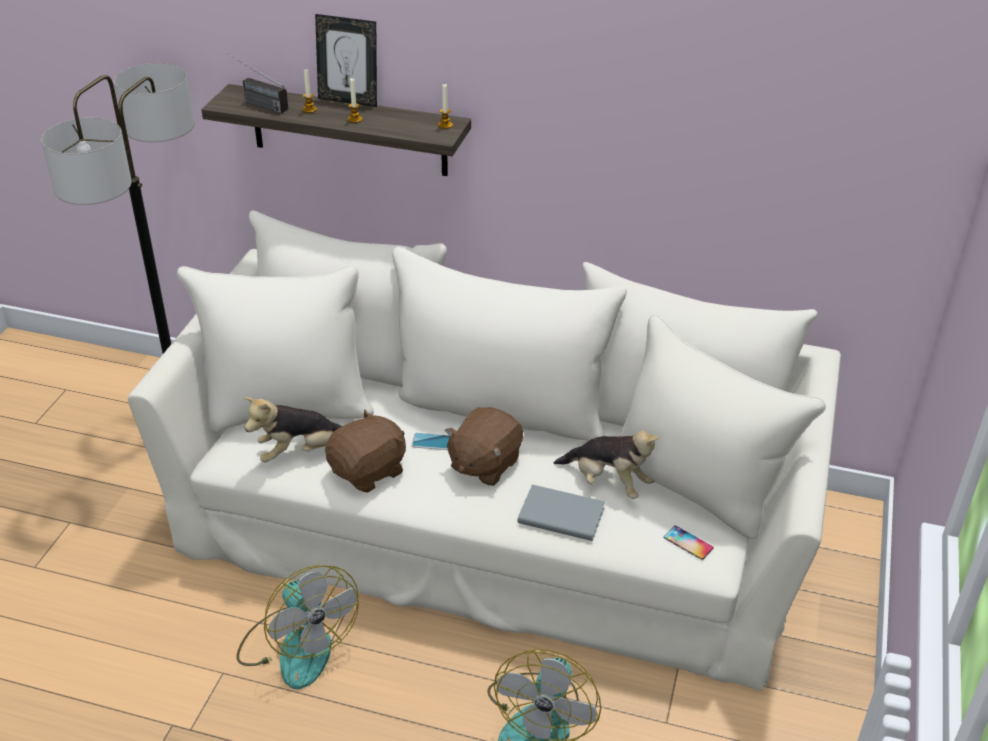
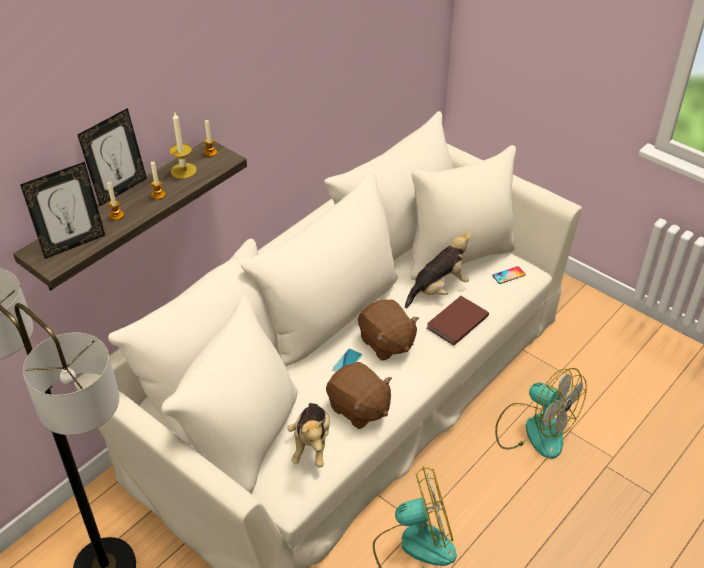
camera: 65 degrees left, 5 degrees up
(256, 103) = (73, 244): radio -> picture frame
(369, 471) = (358, 408): brown plush toy -> brown plush toy turned 150 degrees clockwise
(403, 120) = (183, 170): none -> candle
(560, 514) = (455, 322): grey book -> brown book

